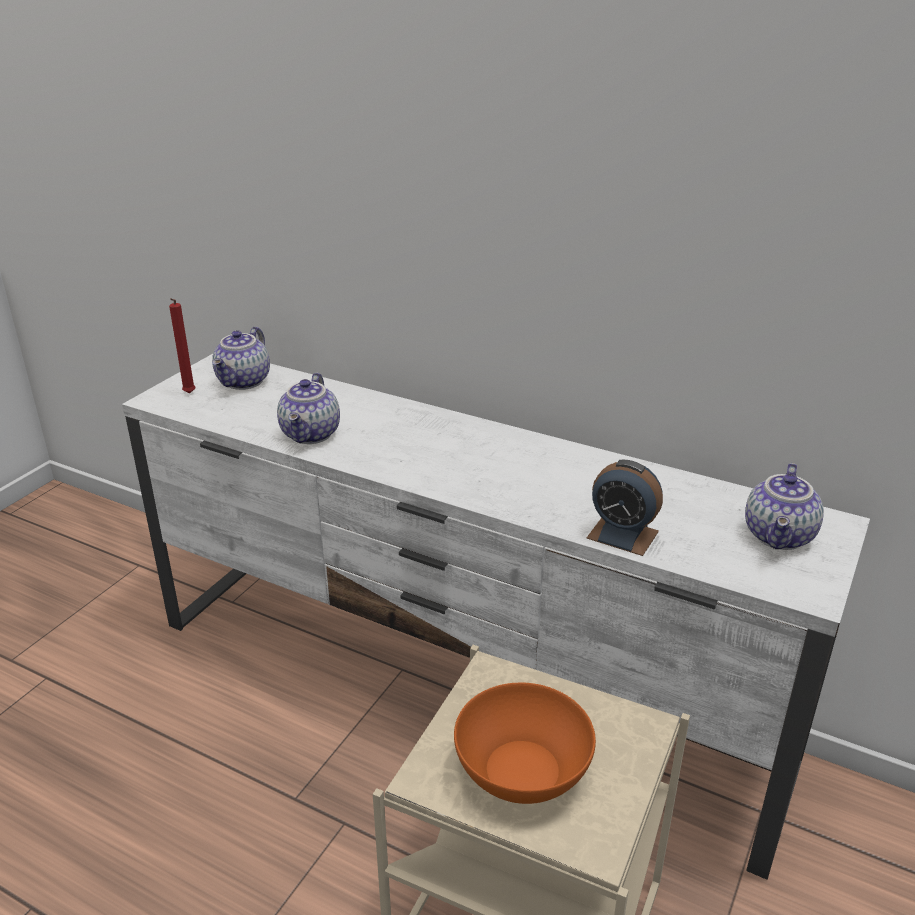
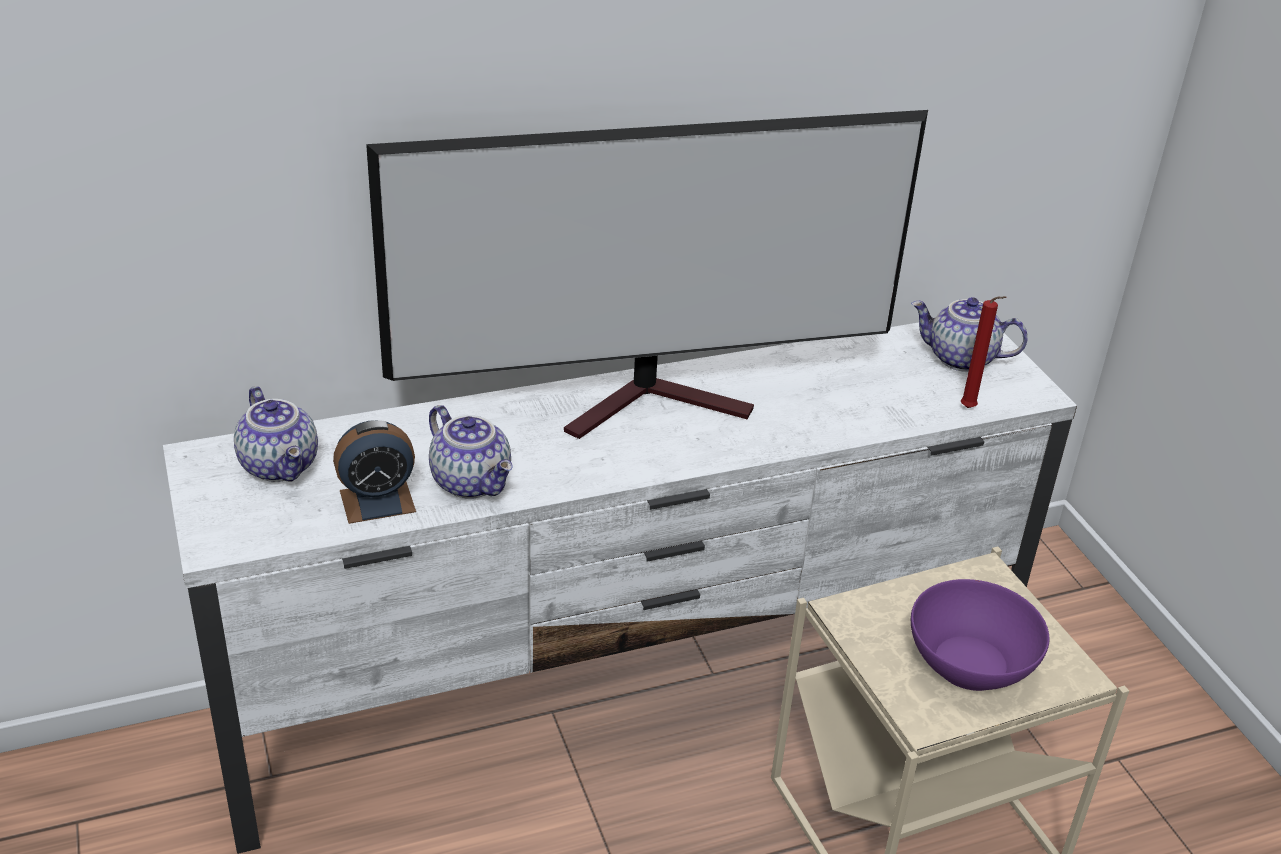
camera: 50 degrees left, 5 degrees up
(188, 394) = (245, 516): red candle -> red candle (970, 409)
(491, 450) = (657, 402): none -> television
(522, 770) = (969, 663): orange bowl -> purple bowl
(622, 534) = (871, 420): alarm clock -> alarm clock (377, 501)
(780, 537) = (960, 359): teapot -> teapot turned 135 degrees clockwise

